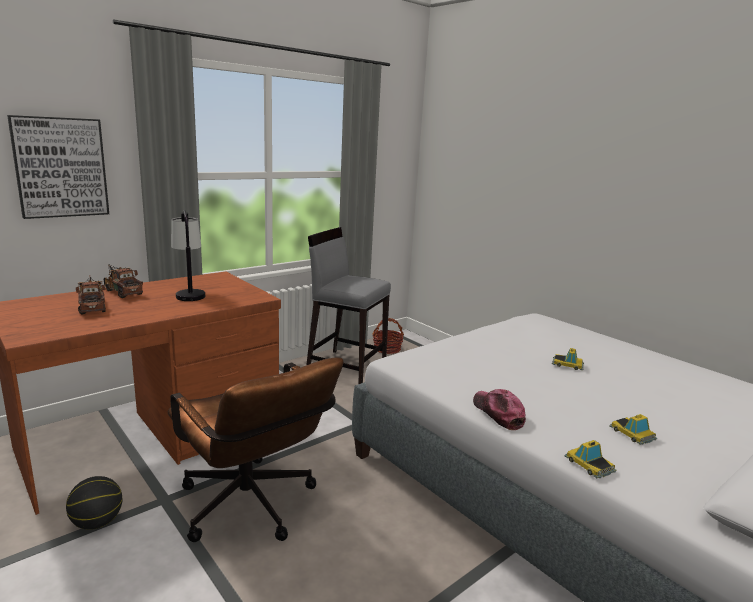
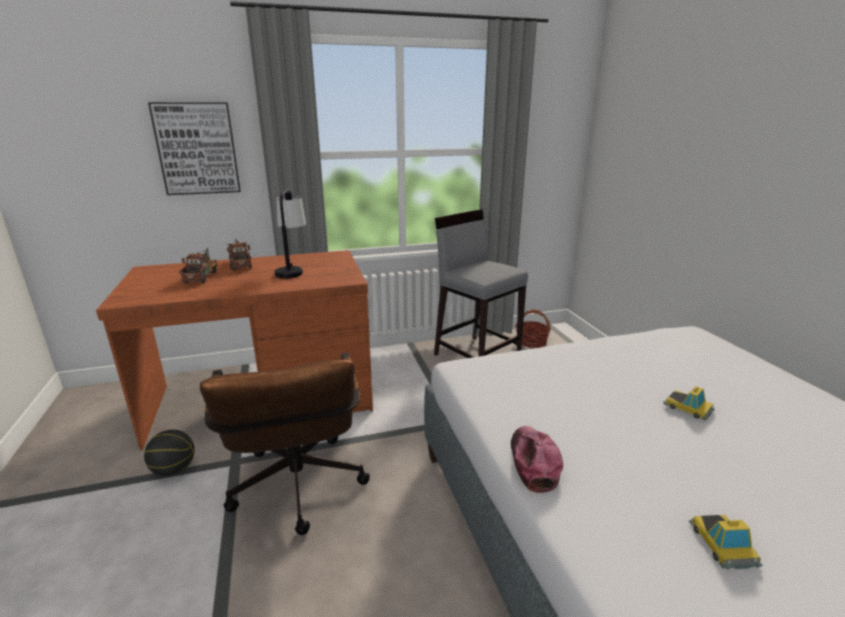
camera: 25 degrees right, 5 degrees up
(589, 464) = (610, 580): toy car -> none

